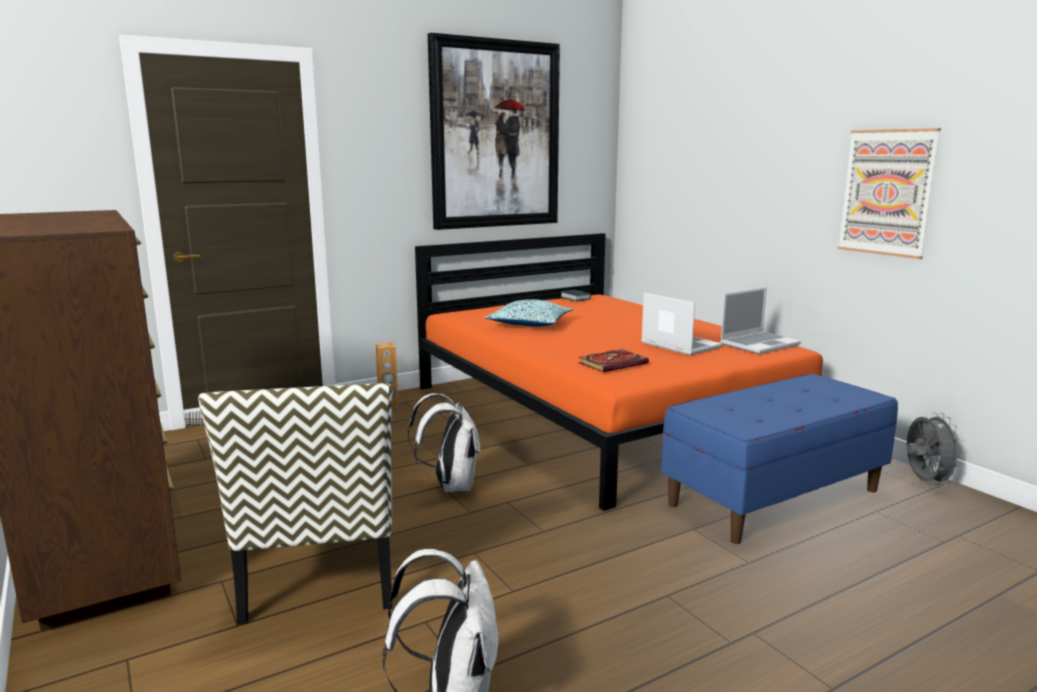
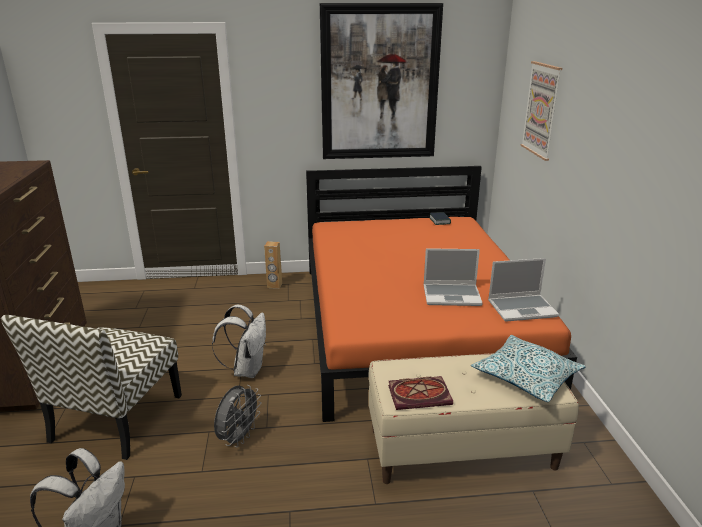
camera: 25 degrees right, 10 degrees up
(529, 324) = (368, 247): pillow -> pillow (526, 377)
(613, 363) = (373, 307): book -> book (420, 394)
(679, 345) = (452, 295): laptop -> laptop turned 105 degrees clockwise
(774, 497) = (461, 448): blue bench -> beige bench
(887, 192) = (643, 200): picture -> picture (541, 109)
(924, 482) = (615, 474): grey fan -> grey fan (238, 438)

